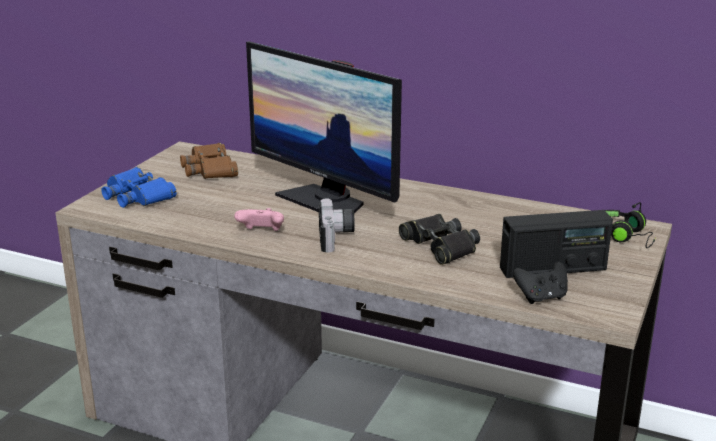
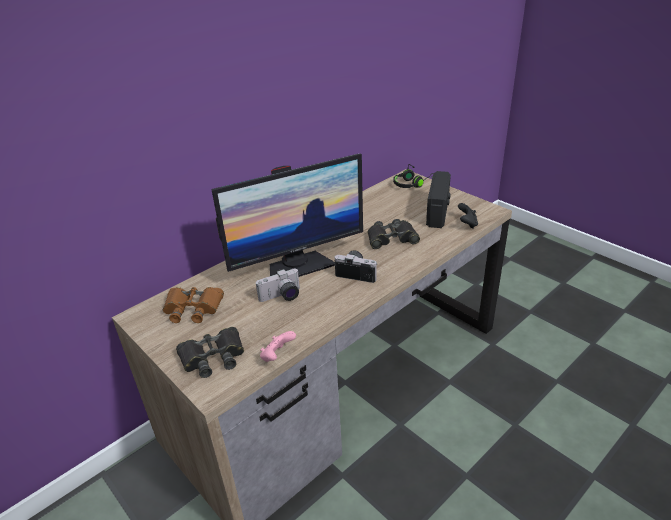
camera: 65 degrees left, 10 degrees up
(137, 196) = (213, 357): blue binoculars -> black binoculars
(256, 205) = (281, 297): none -> camera
(261, 233) = (329, 302): pink game controller -> pink game controller (277, 356)

